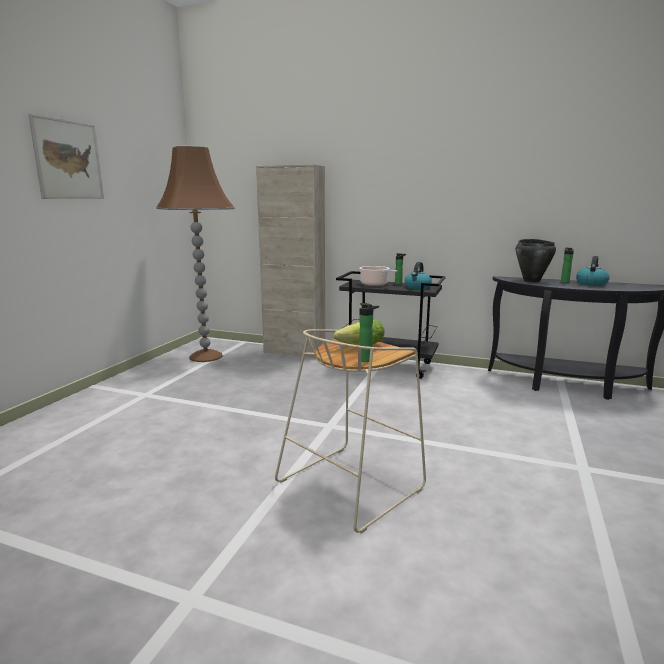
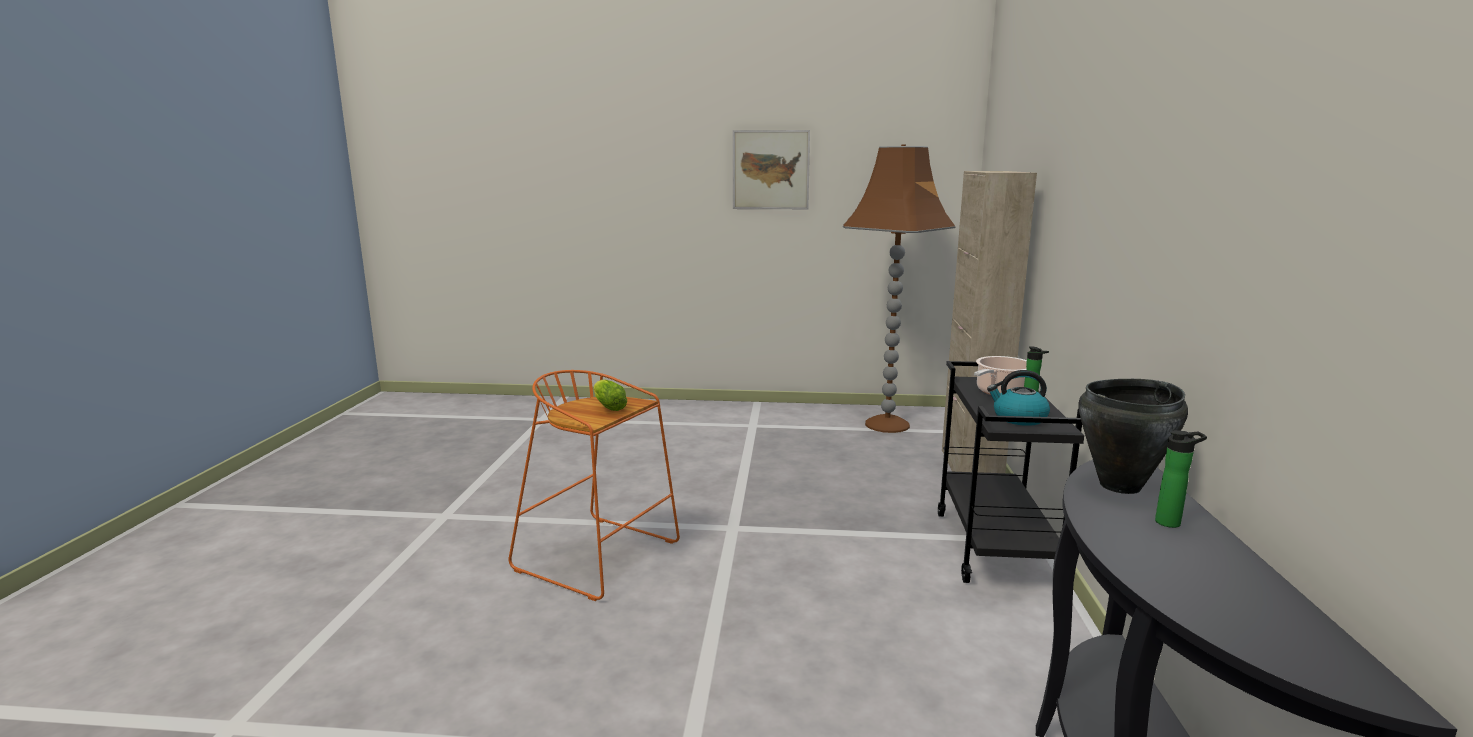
camera: 75 degrees right, 0 degrees up
(351, 483) = (600, 556): beige stool -> orange stool
(367, 360) = (561, 415): bottle -> none
(591, 283) = (1198, 556): kettle -> none

